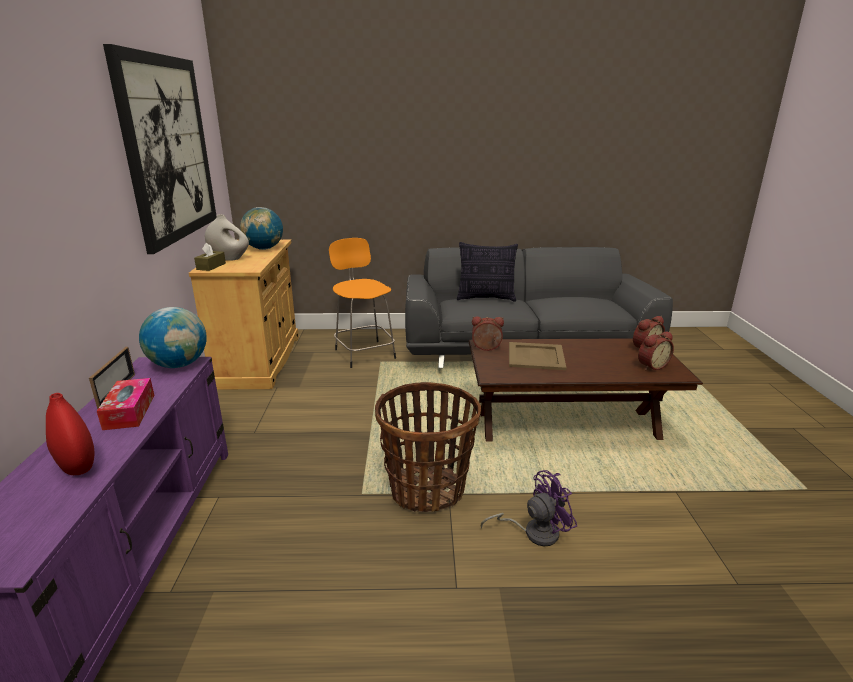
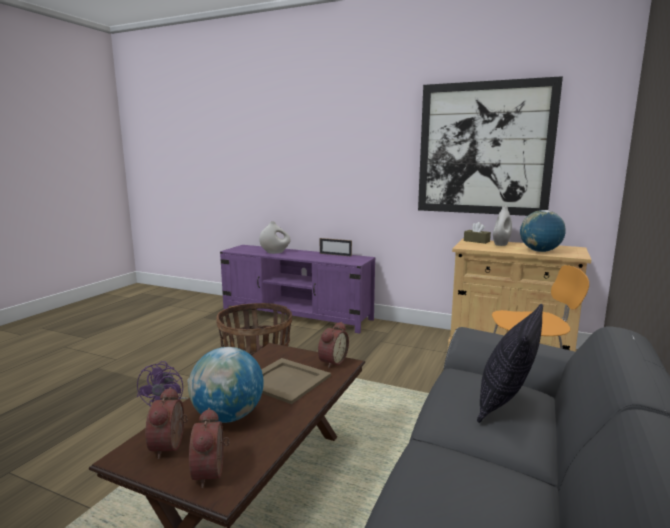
camera: 115 degrees right, 10 degrees down
(77, 466) = (275, 252): red vase -> white vase
(129, 412) = (310, 256): tissue box -> none
(179, 365) = (355, 261): globe -> globe (228, 416)

